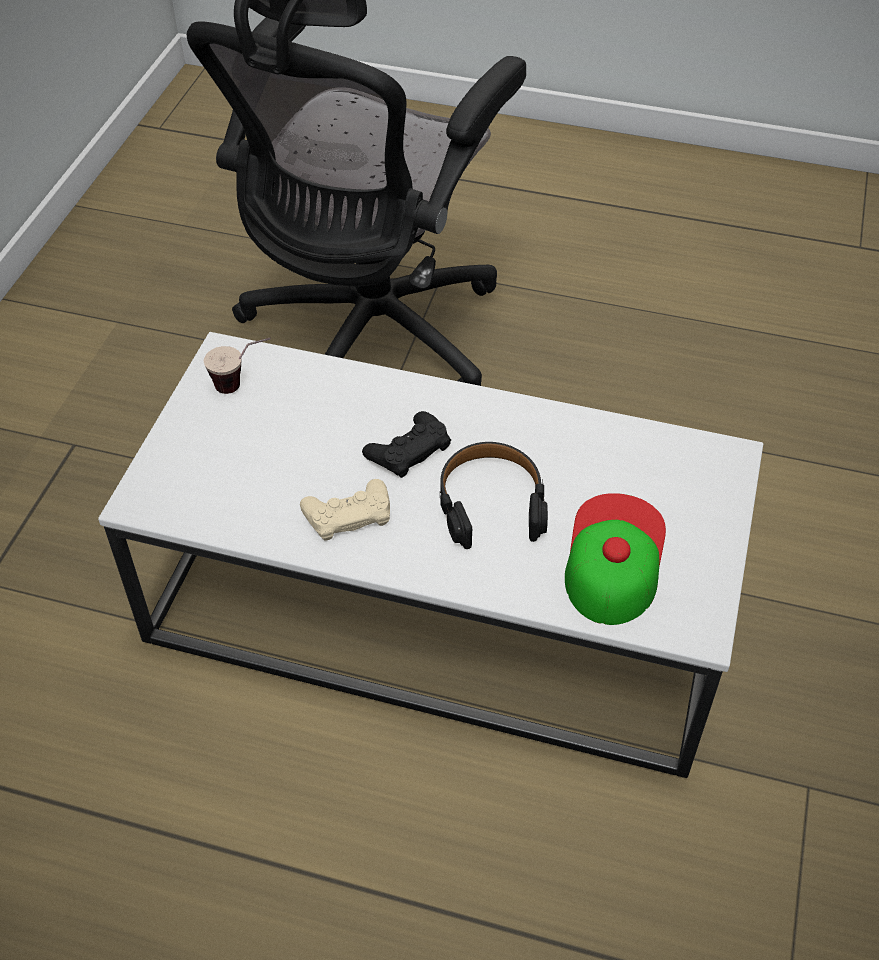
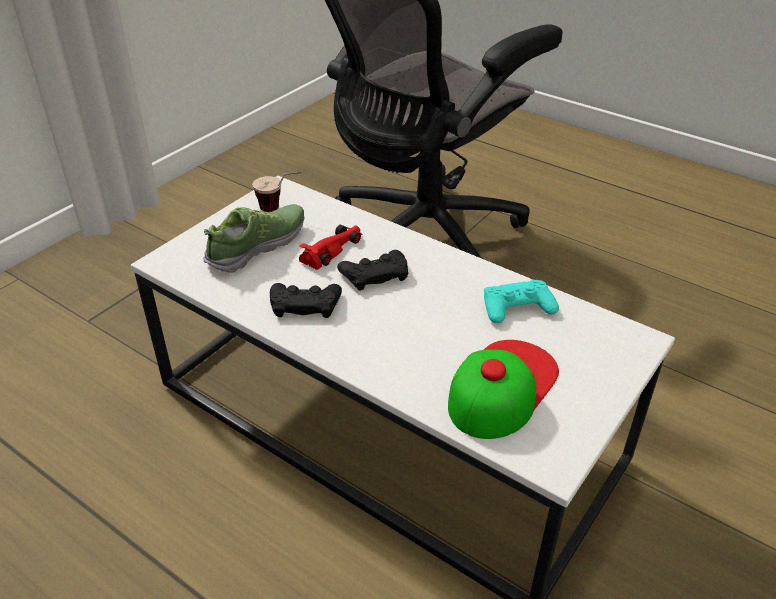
camera: 20 degrees right, 10 degrees down
(246, 448) = (258, 246): none -> shoe
(341, 427) = (333, 249): none -> red toy car
(348, 514) = (305, 304): beige game controller -> black game controller
(491, 503) = (419, 324): black headphones -> none
(587, 450) = (517, 307): none -> turquoise game controller

